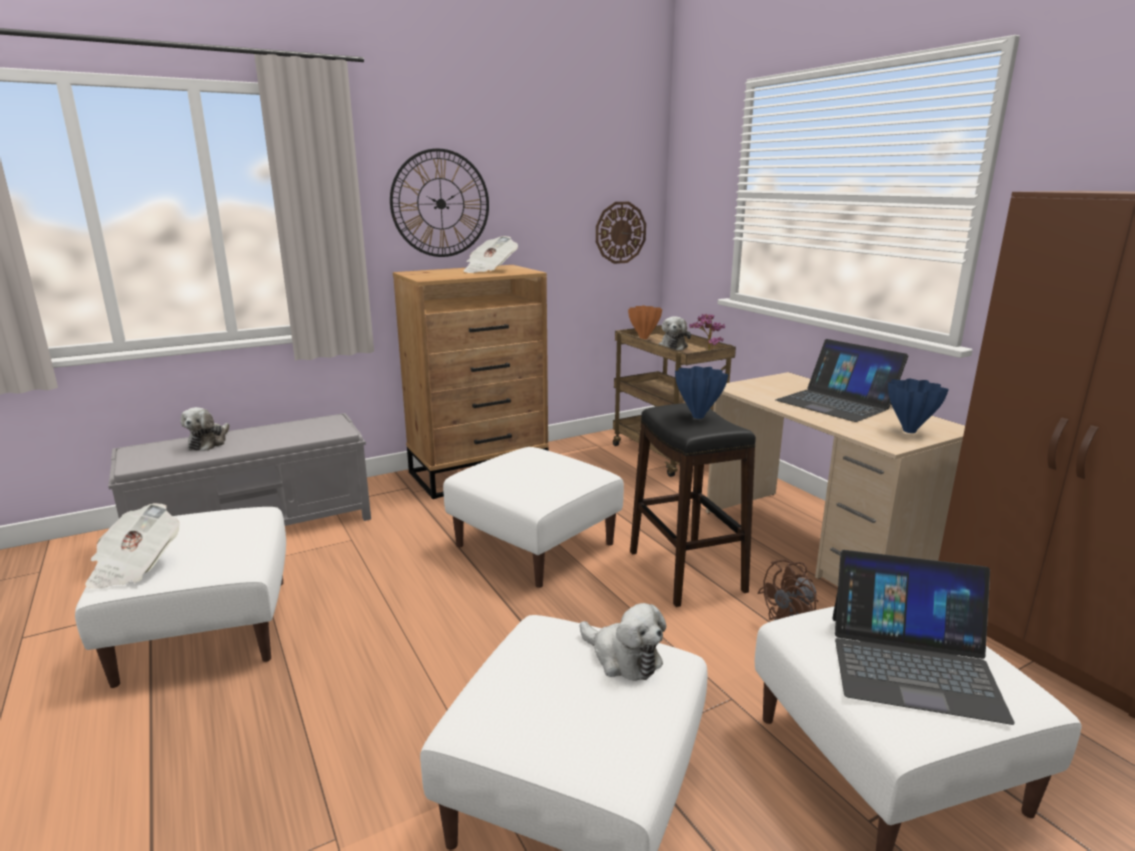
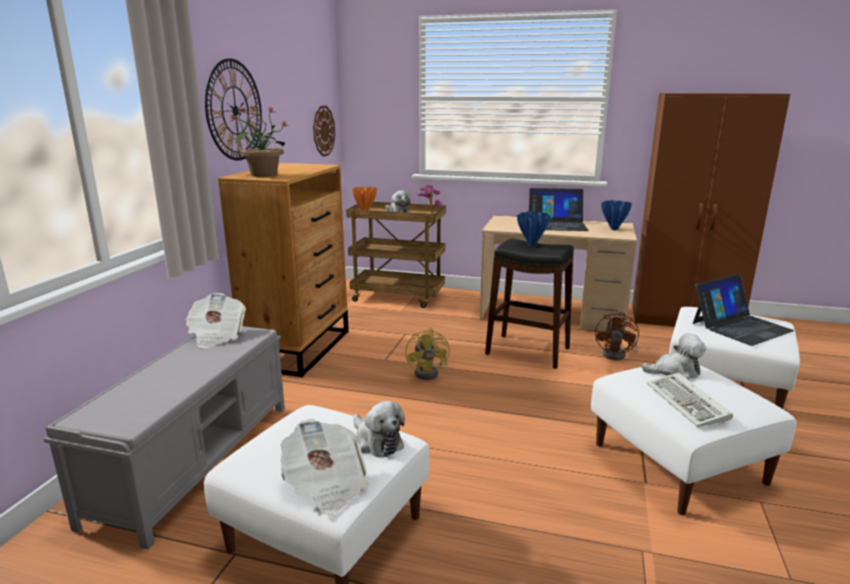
camera: 45 degrees left, 0 degrees up
(209, 442) = (154, 382): plush toy -> plush toy (377, 441)
(432, 273) = (263, 175): none -> potted plant
(489, 270) = (293, 168): newspaper -> newspaper (216, 335)
(530, 698) = (689, 403): none -> keyboard
(536, 545) = (430, 372): white ottoman -> yellow fan

